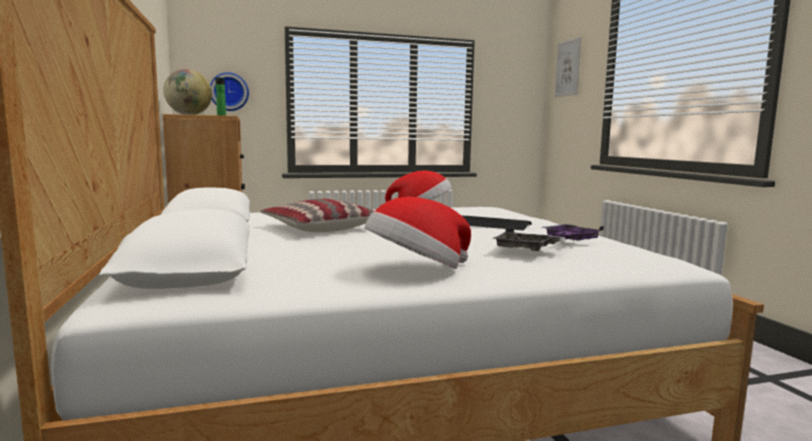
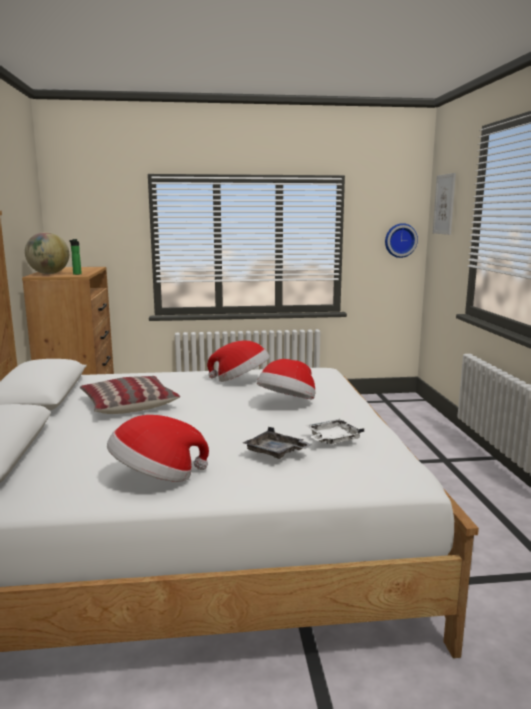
camera: 10 degrees right, 5 degrees up
(229, 92) = (97, 240): wall clock -> wall clock (400, 240)
(487, 224) = (287, 403): keyboard -> hat
(570, 240) = (332, 439): purple tray -> white tray

